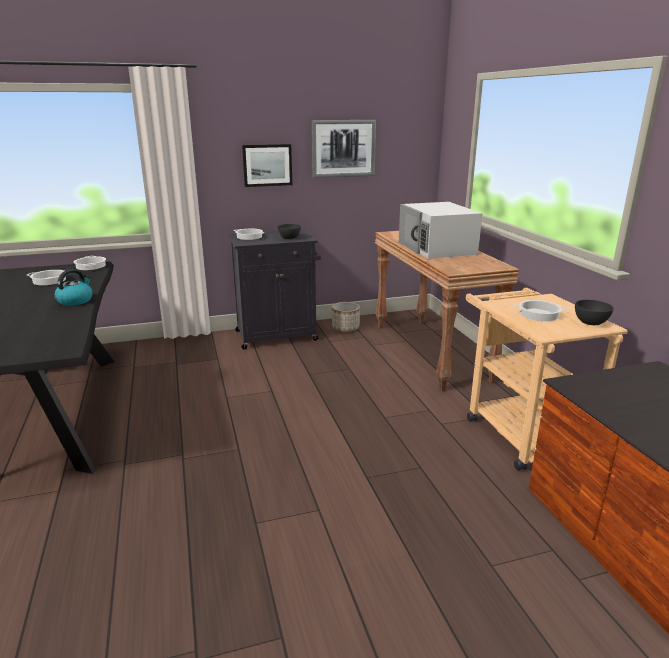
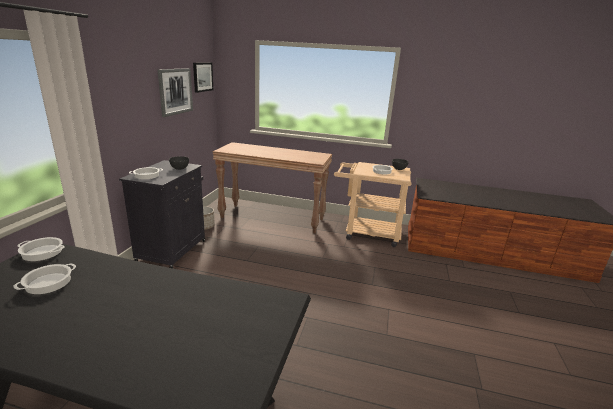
camera: 60 degrees left, 0 degrees up
(75, 301) = (155, 277): kettle -> none
(267, 165) = (135, 110): picture -> picture (202, 77)
(437, 248) = (274, 152): white microwave -> none

